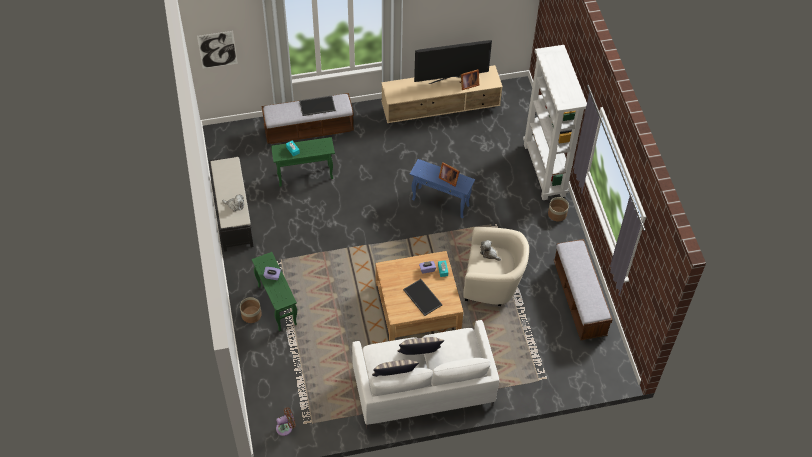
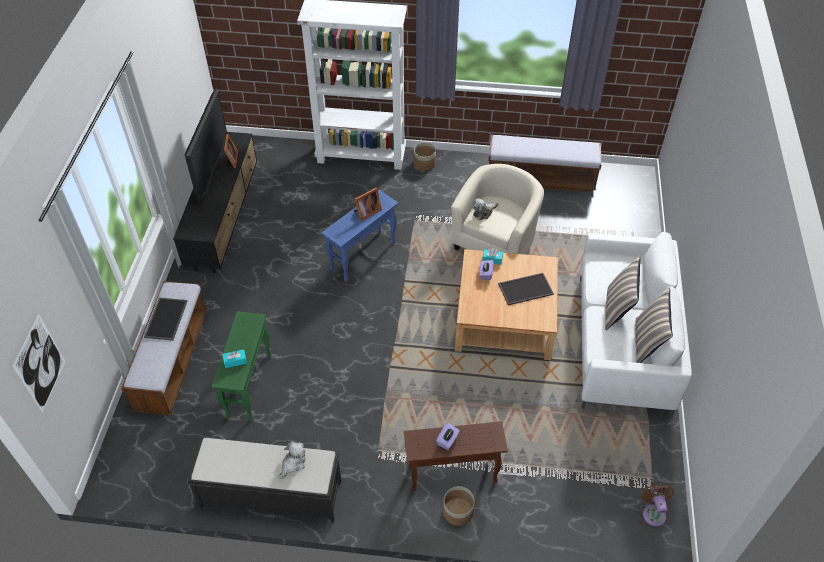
camera: 70 degrees left, 5 degrees down
(277, 305) = (452, 474): green side table -> brown side table
(441, 109) = (224, 217): beige tv stand -> black tv stand

